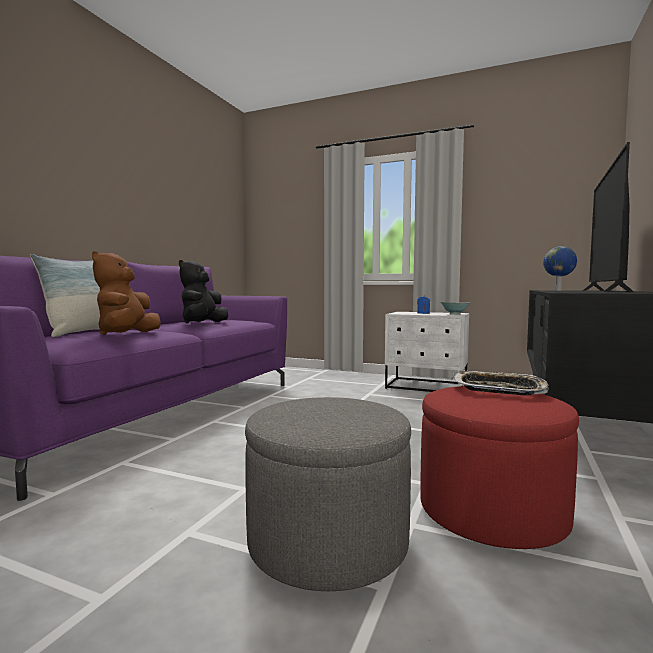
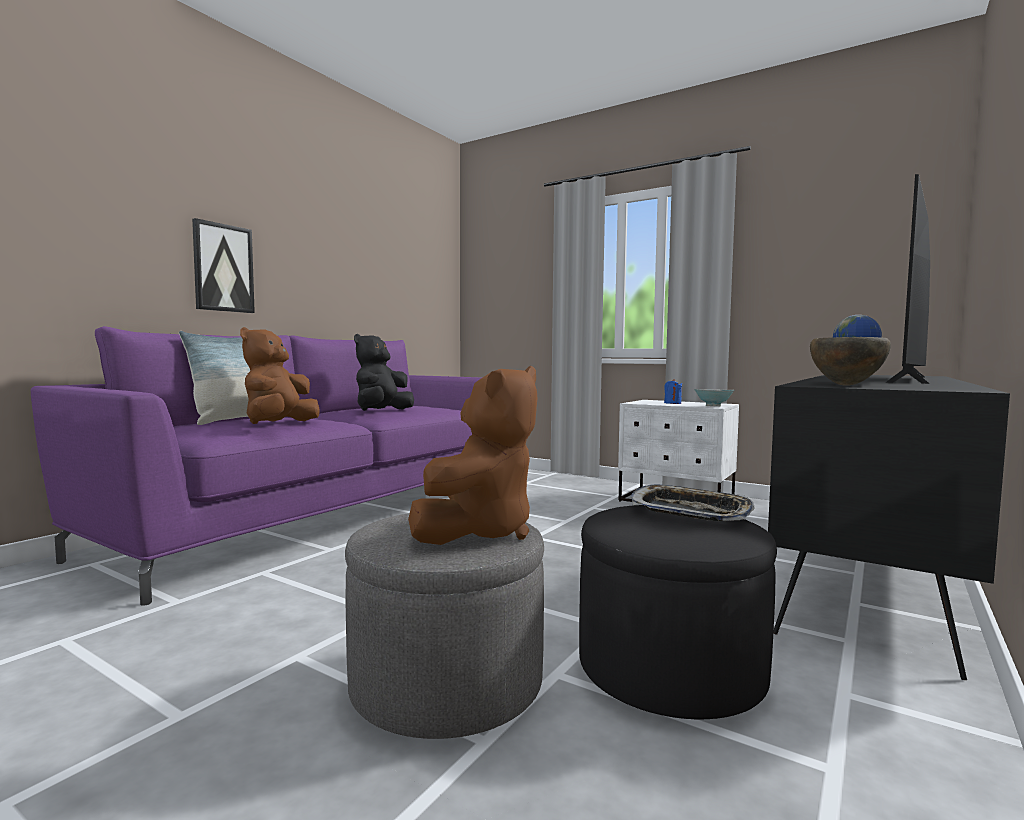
camera: 10 degrees right, 0 degrees up
(60, 202) = (223, 268): none -> picture
(356, 413) = (479, 532): none -> brown plush toy
(492, 512) = (670, 669): red ottoman -> black ottoman
(592, 292) = (845, 385): none -> brown bowl

